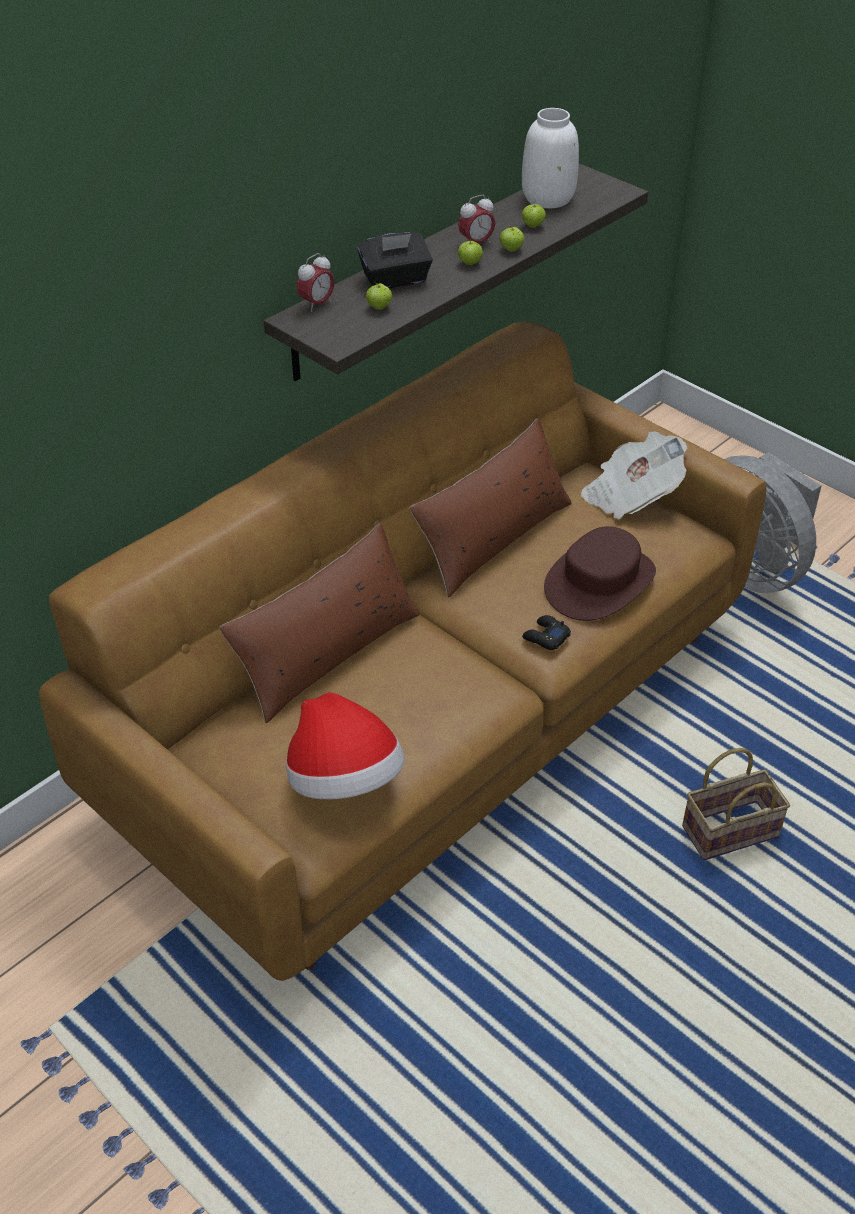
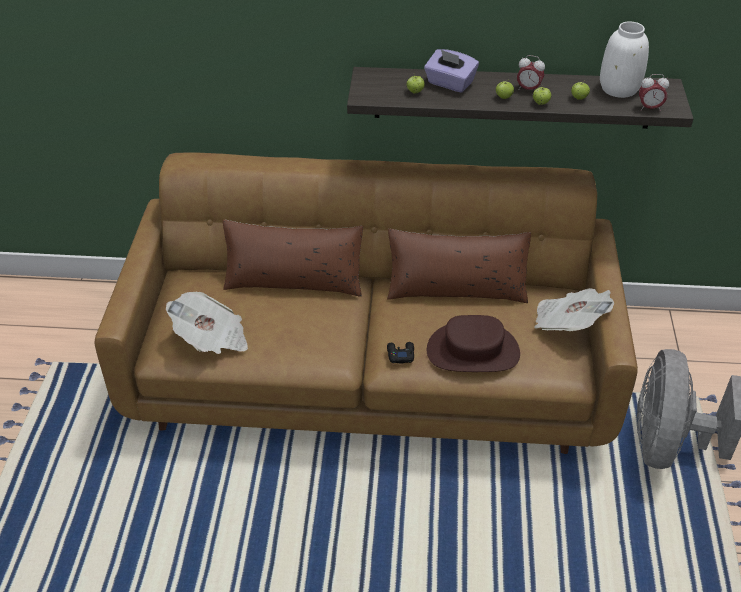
camera: 50 degrees right, 0 degrees up
(316, 304) = (390, 73): alarm clock -> alarm clock (649, 108)
(344, 781) = (211, 339): hat -> newspaper
(395, 279) = (449, 83): black tissue box -> purple tissue box
(731, 829) = (428, 558): basket -> none

